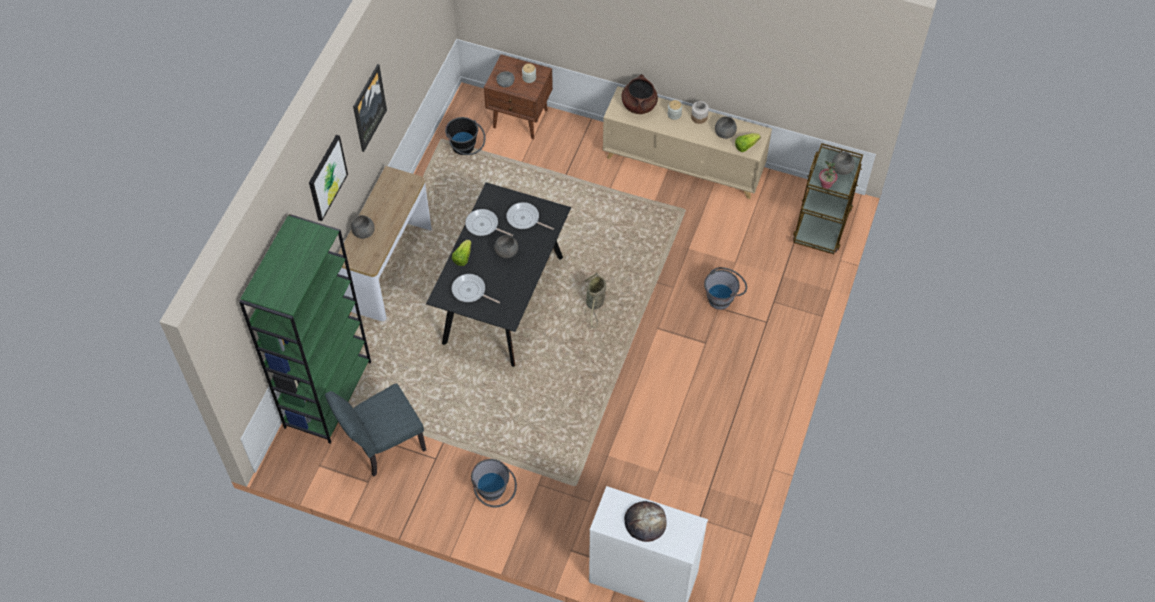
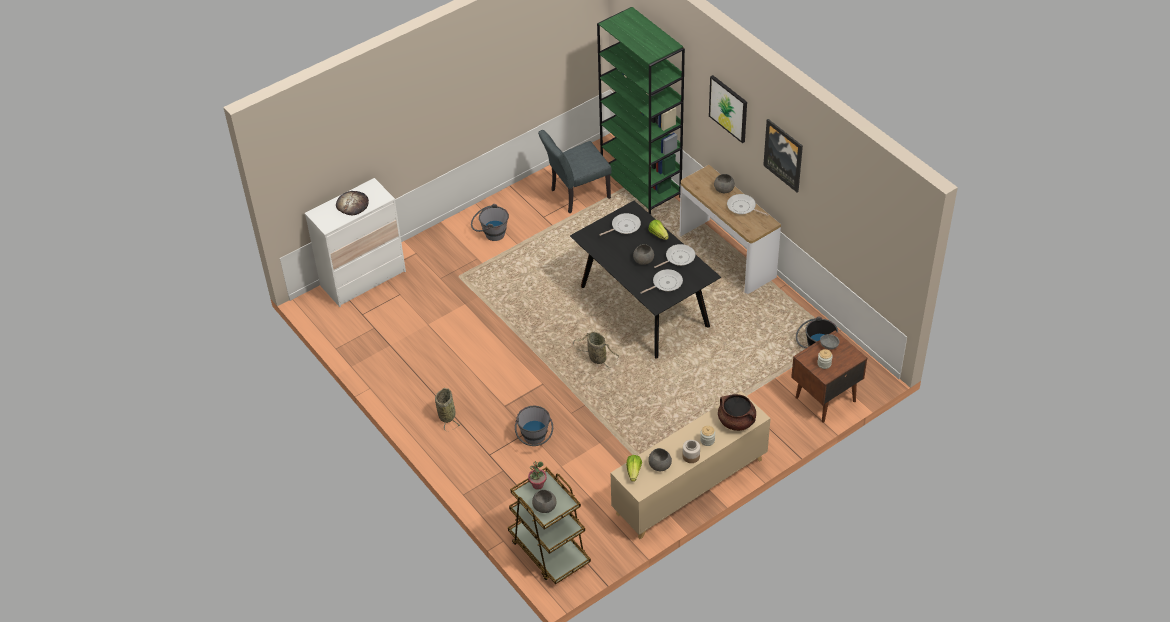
camera: 125 degrees right, 10 degrees down
(381, 204) = (743, 207): none -> frying pan
(382, 446) = (576, 195): grey chair -> grey chair turned 120 degrees counterclockwise
(751, 382) = (447, 415): none -> basket

